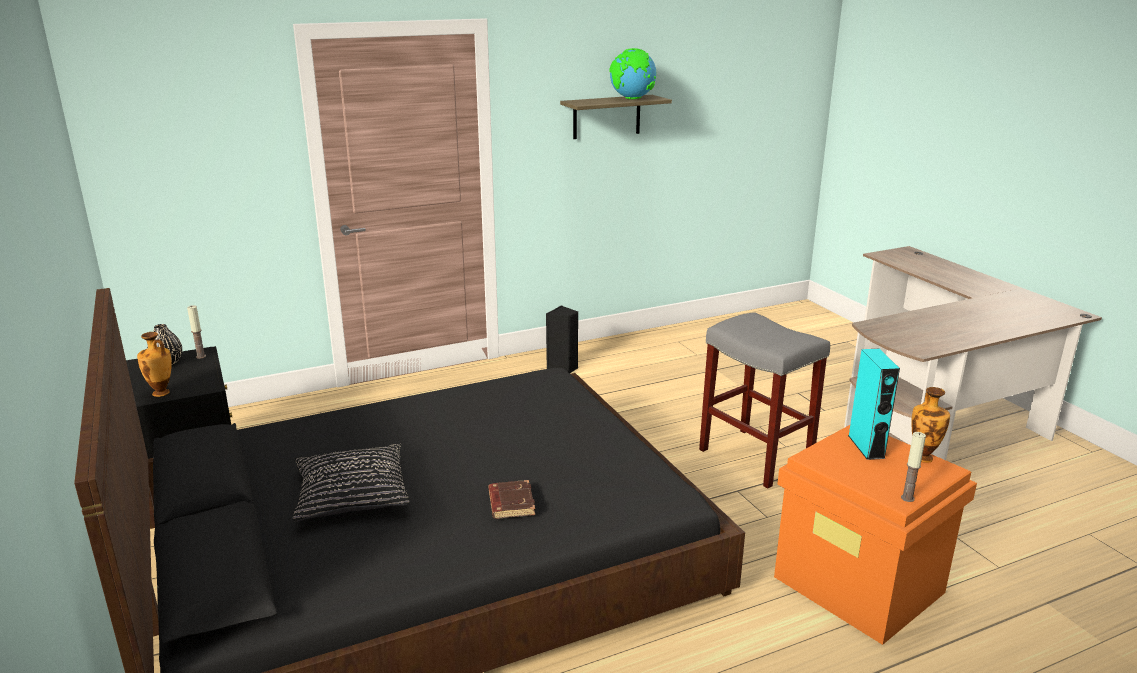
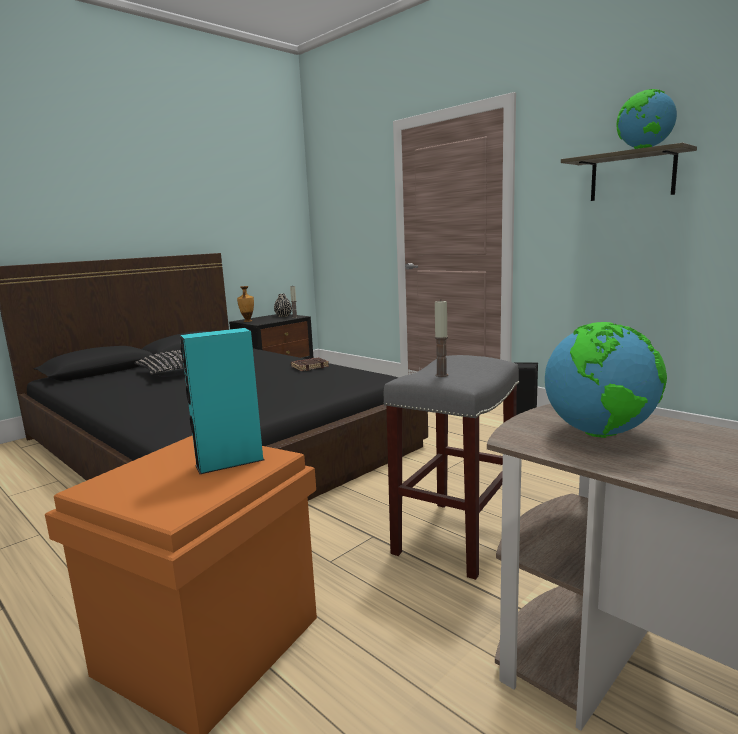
camera: 70 degrees right, 10 degrees down
(510, 503) = (167, 397): brown book -> brown book (310, 367)
(907, 498) = (94, 491): candle -> candle (441, 375)
(917, 333) = (600, 434): none -> globe
(923, 456) = (209, 496): vase -> none

